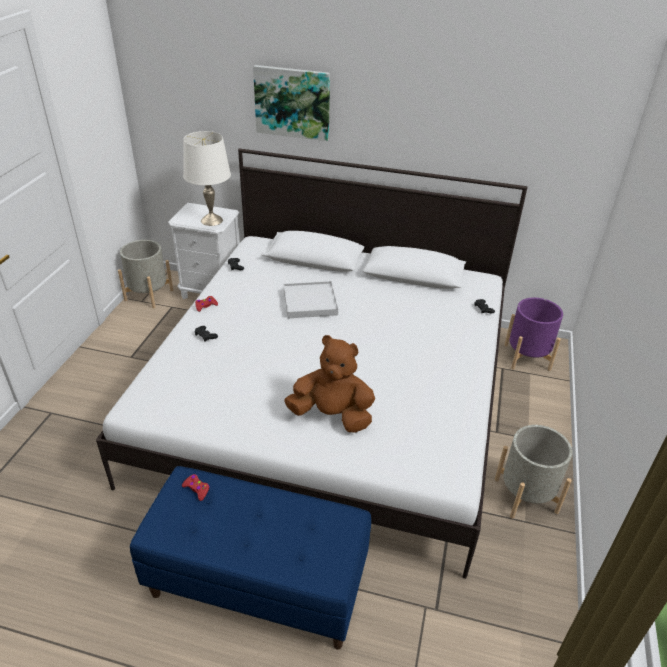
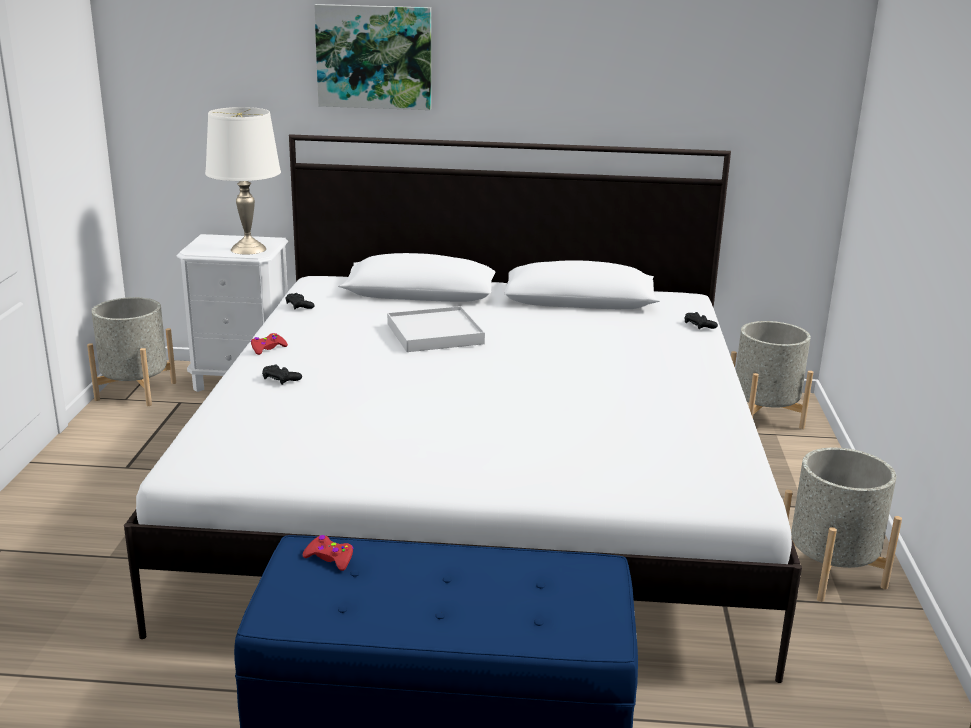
camera: 10 degrees left, 15 degrees down
(332, 415) = (523, 447): brown plush toy -> none
(527, 357) = (763, 417): purple planter -> grey planter

